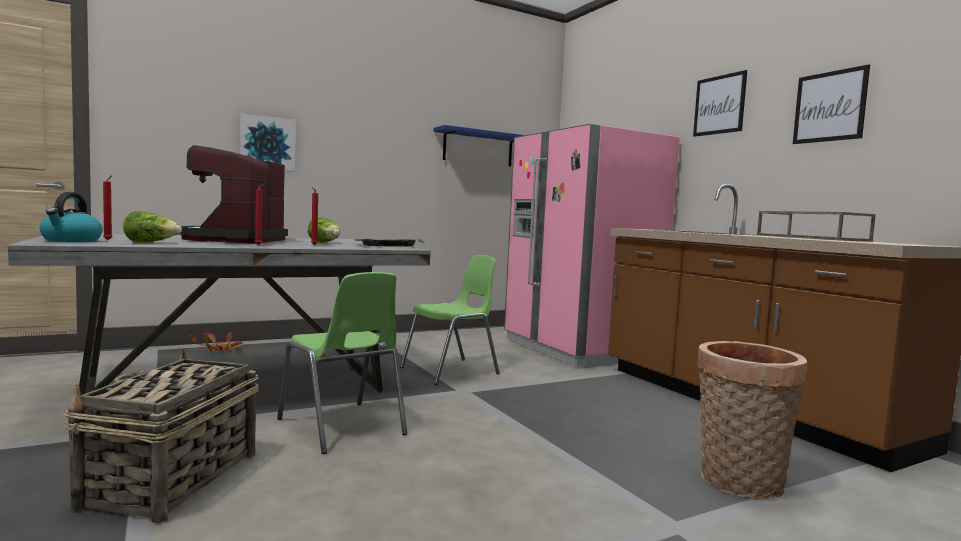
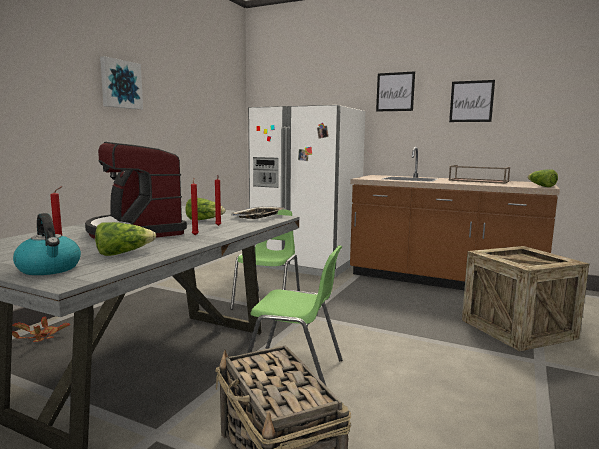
camera: 35 degrees left, 5 degrees up
(267, 143) = (43, 116): picture -> picture (120, 84)
(478, 148) = (202, 112): blue shelf -> none
(578, 349) = (306, 264): pink fridge -> white fridge
(739, 484) = (517, 329): basket -> crate
(890, 243) = (541, 186): none -> lettuce

